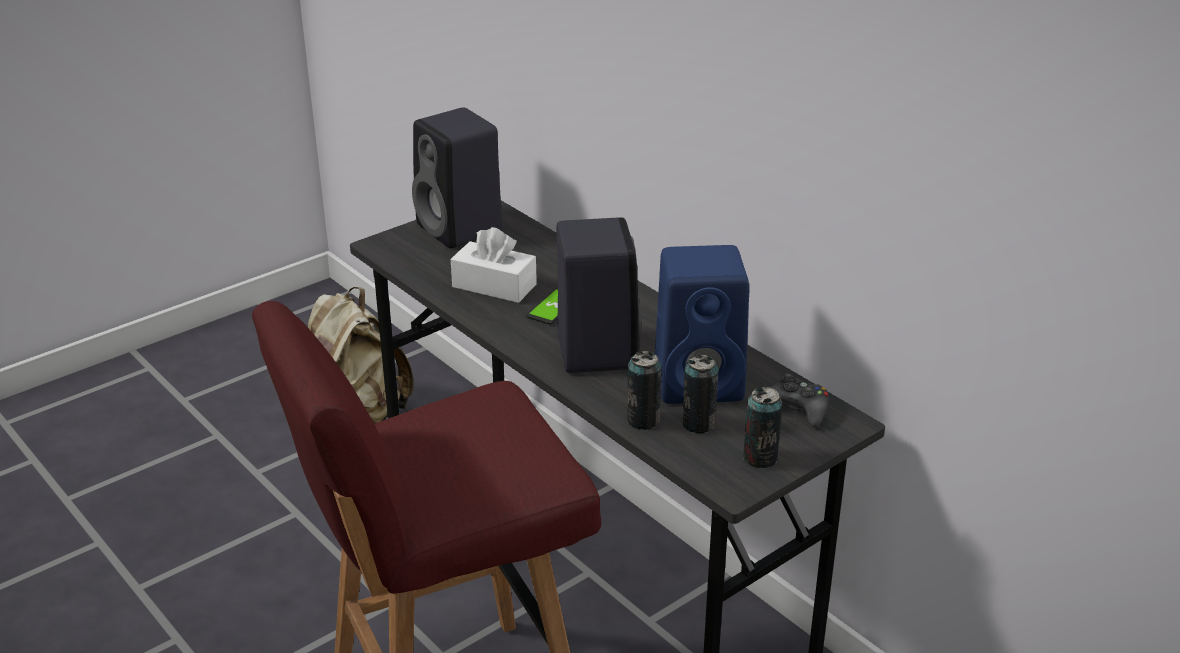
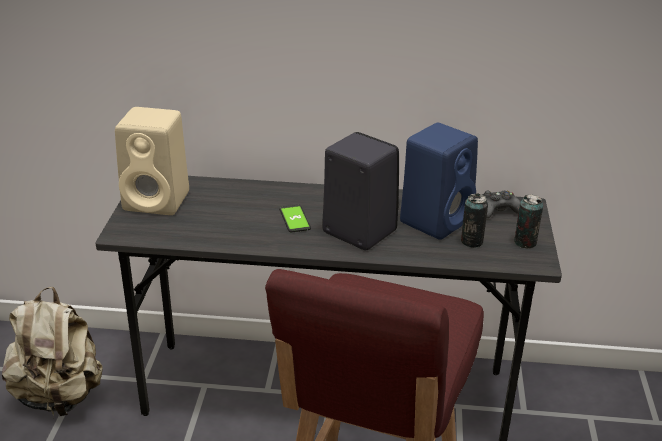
camera: 45 degrees left, 0 degrees up
(461, 229) = (159, 201): black speaker -> beige speaker
(494, 286) = (238, 224): white tissue box -> none
(643, 420) = (444, 254): can -> none

